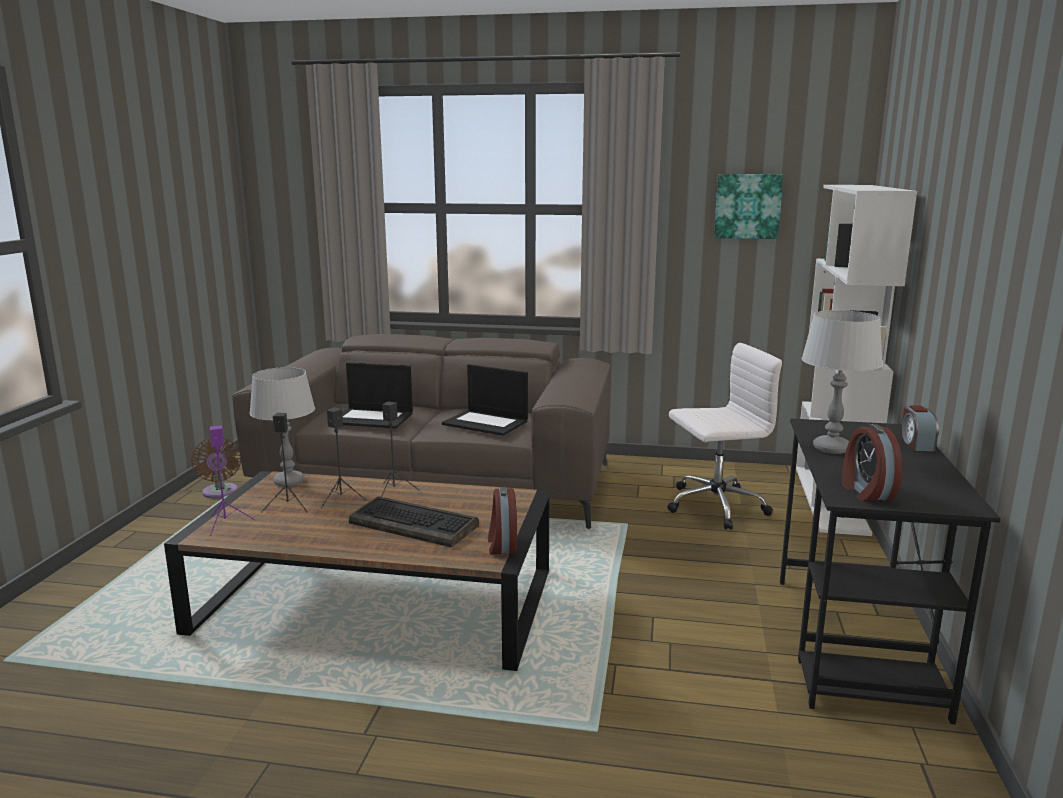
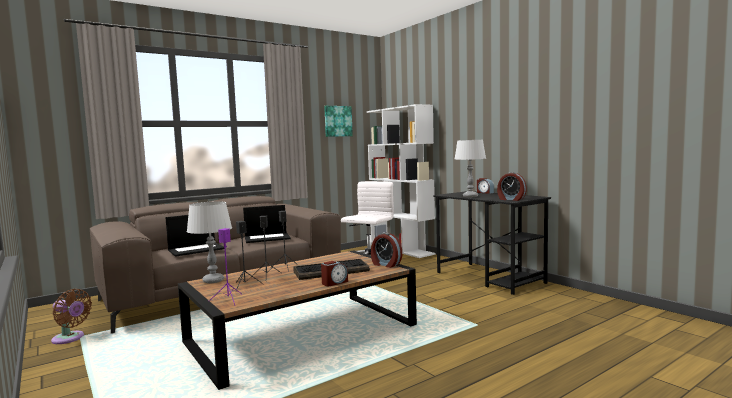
camera: 45 degrees left, 10 degrees down
(363, 549) = (334, 283): none -> alarm clock

